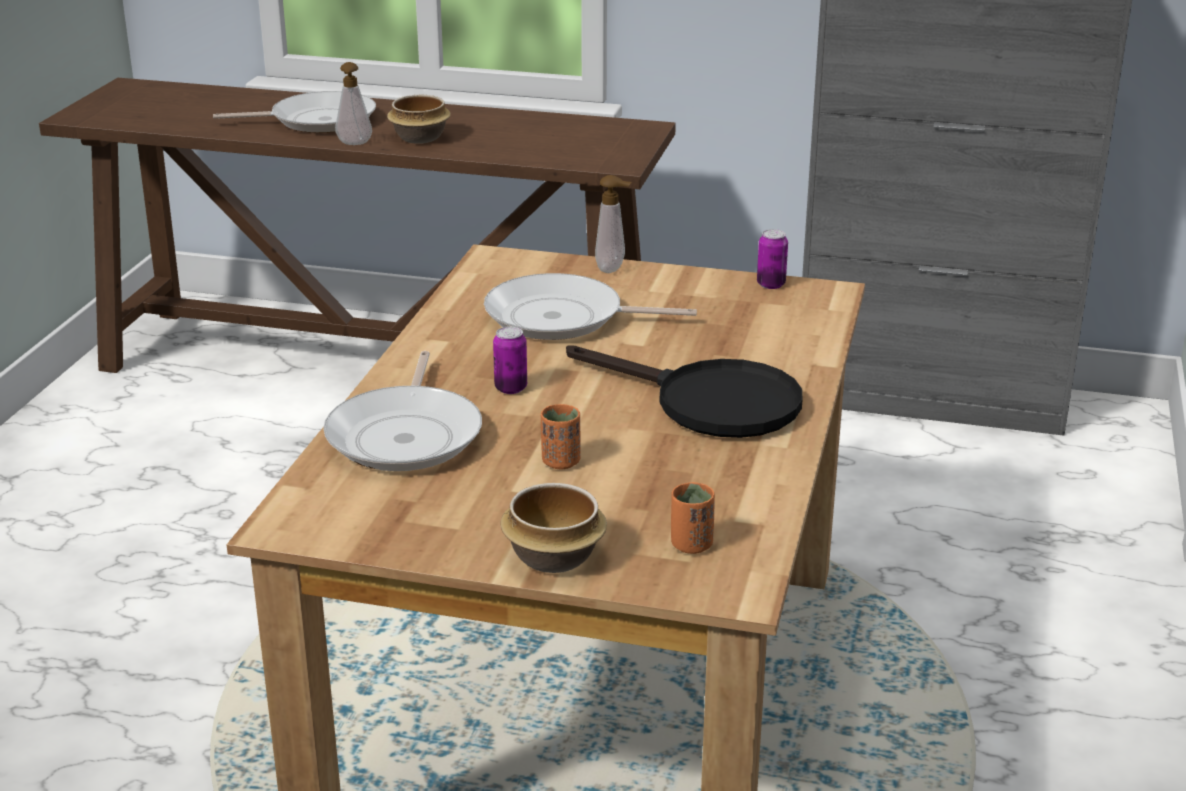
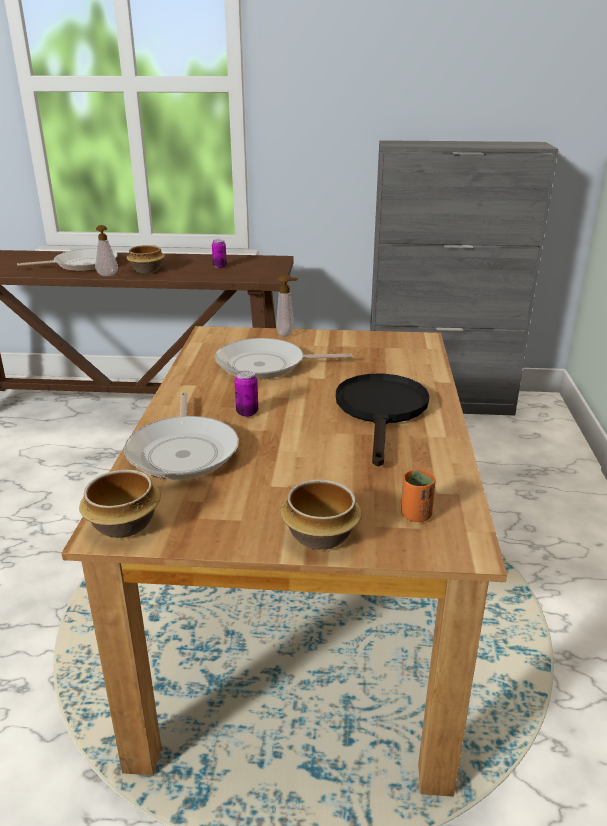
camera: 10 degrees left, 0 degrees up
(309, 521) = (125, 525): none -> bowl
(561, 462) = (299, 461): orange cup -> none
(709, 403) = (381, 411): black frying pan -> black frying pan turned 105 degrees counterclockwise
(771, 284) = (386, 337): can -> can (220, 266)

